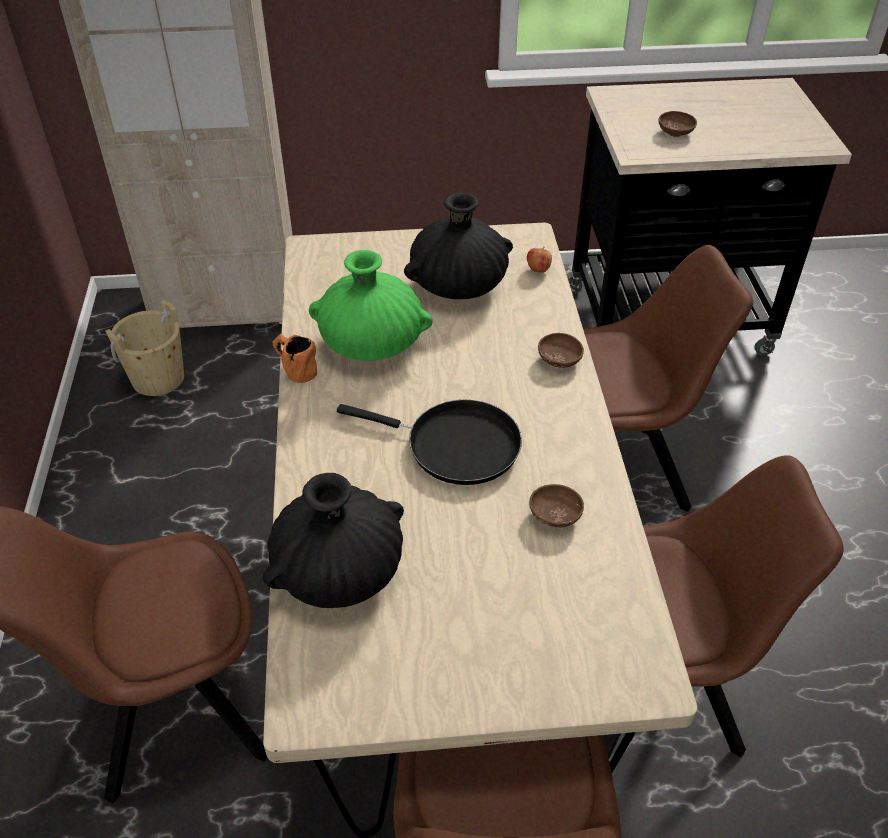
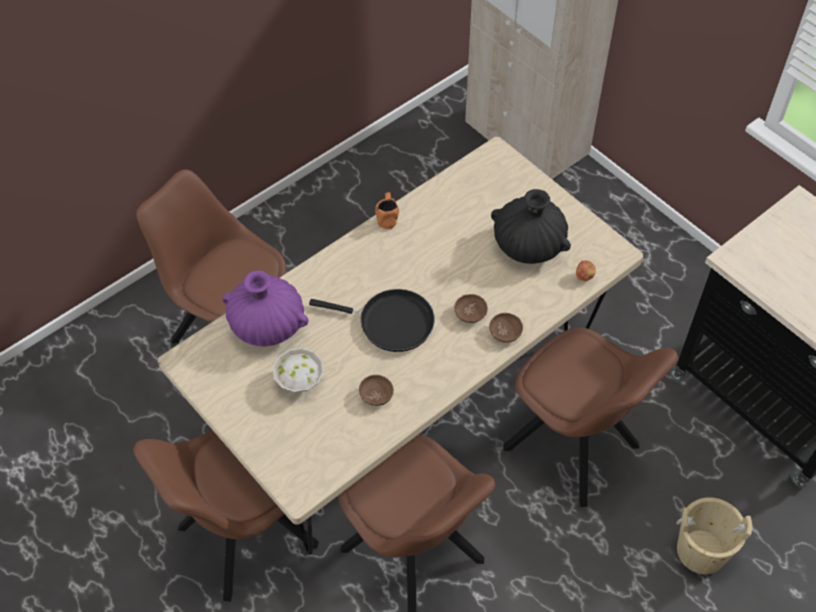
camera: 55 degrees right, 10 degrees up
(158, 378) = (435, 155): beige bucket -> beige bucket (701, 551)
(340, 573) = (267, 326): black vase -> purple vase
(372, 345) = (437, 237): green vase -> none
(455, 445) = (391, 322): black frying pan -> black frying pan turned 60 degrees counterclockwise
(468, 583) = (301, 382): none -> white bowl
(675, 133) = (786, 268): brown bowl -> brown bowl (470, 314)

